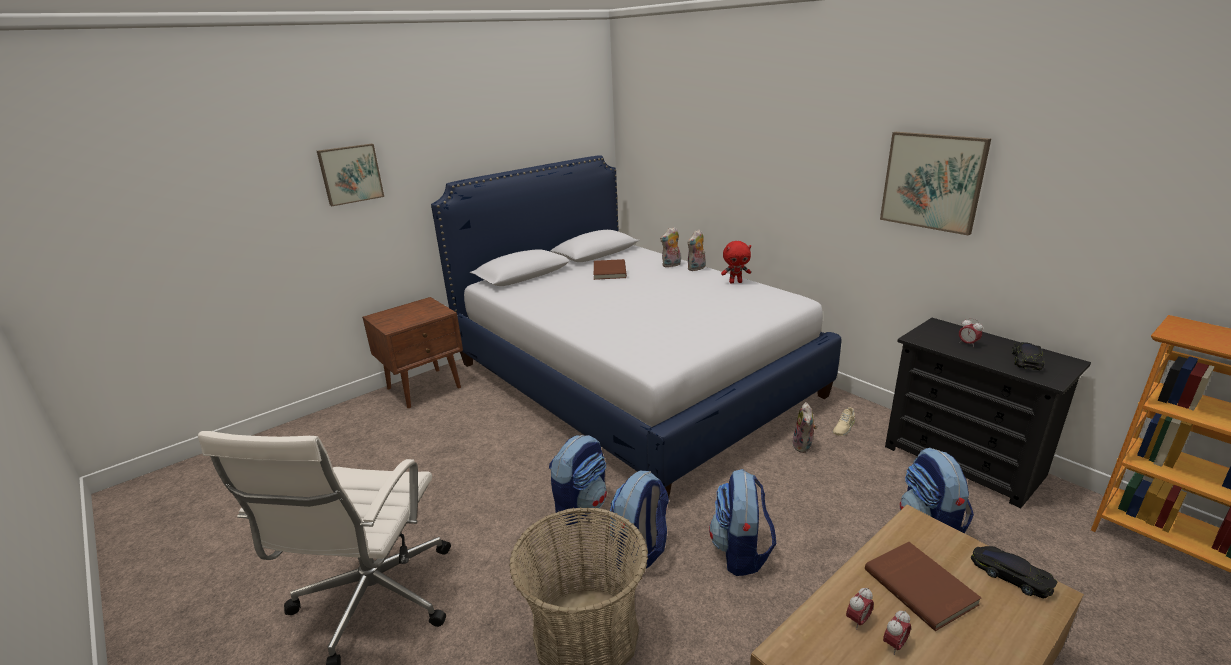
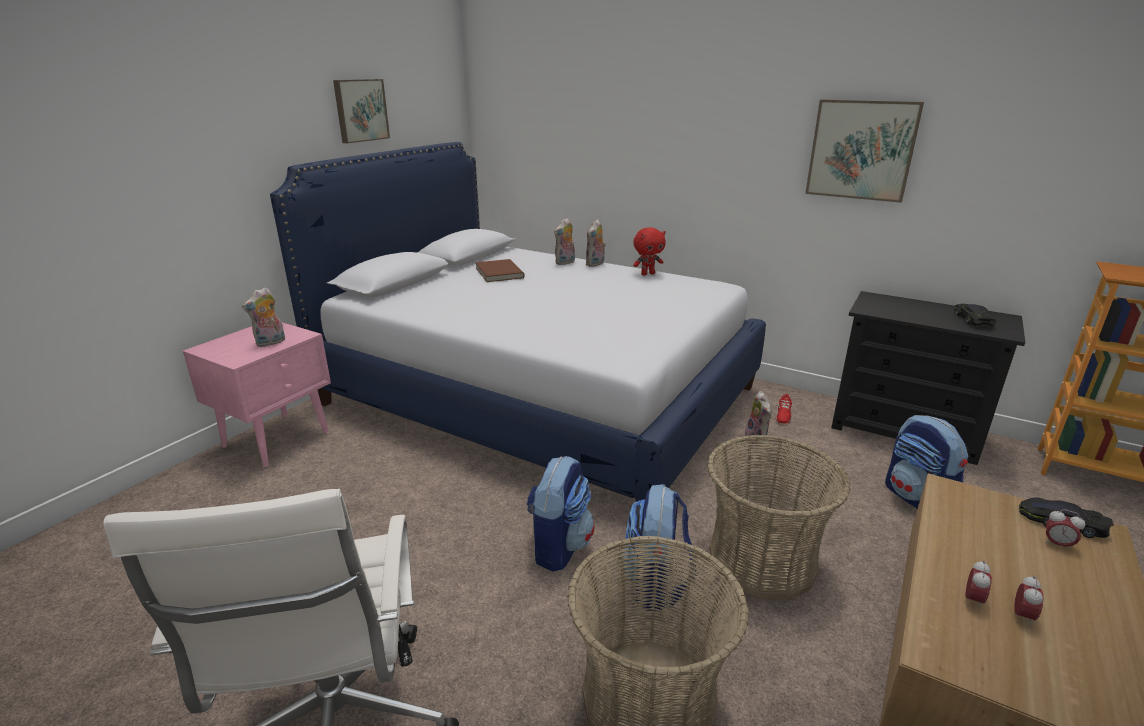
camera: 20 degrees left, 0 degrees up
(350, 174) = (155, 148): picture -> picture (360, 110)
(419, 316) = (270, 343): none -> plush toy
(425, 387) = (278, 438): brown nightstand -> pink nightstand
(741, 552) = (762, 560): backpack -> basket
(843, 427) = (783, 415): beige shoe -> red shoe
(921, 586) = (1000, 550): brown book -> none
(967, 344) = (912, 310): alarm clock -> alarm clock (1057, 544)

